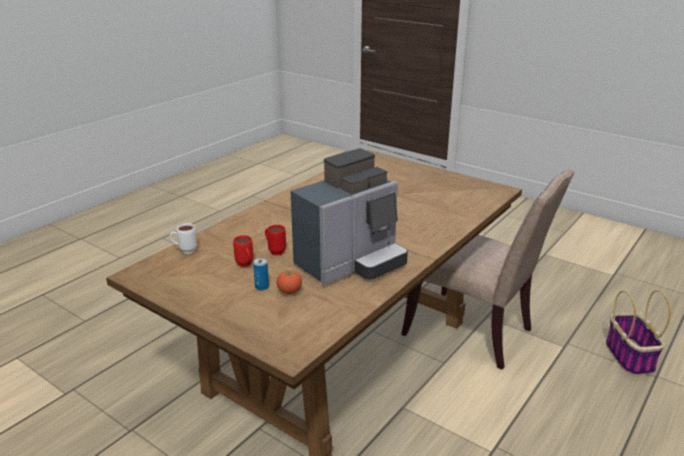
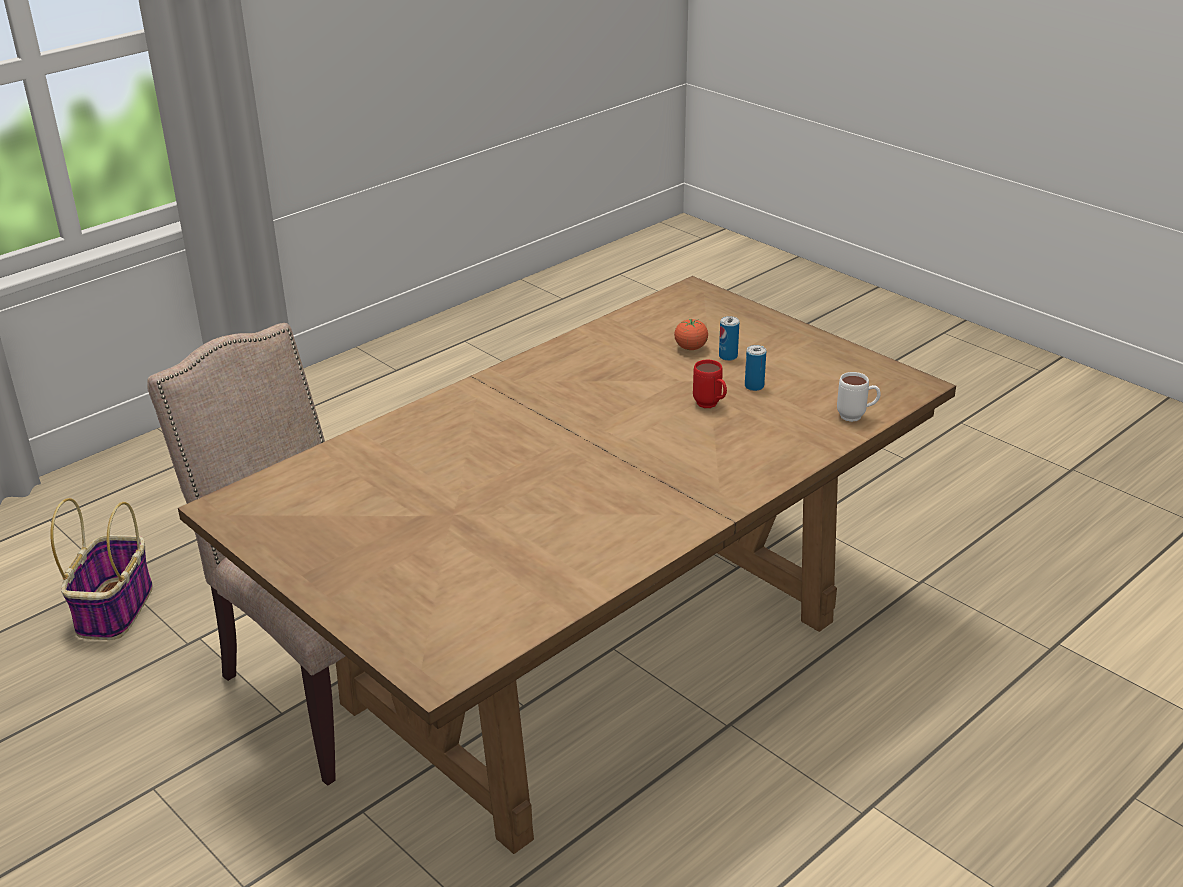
camera: 170 degrees left, 5 degrees up
(245, 265) = (754, 386): red mug -> can
(351, 263) = (596, 378): coffee machine -> none

